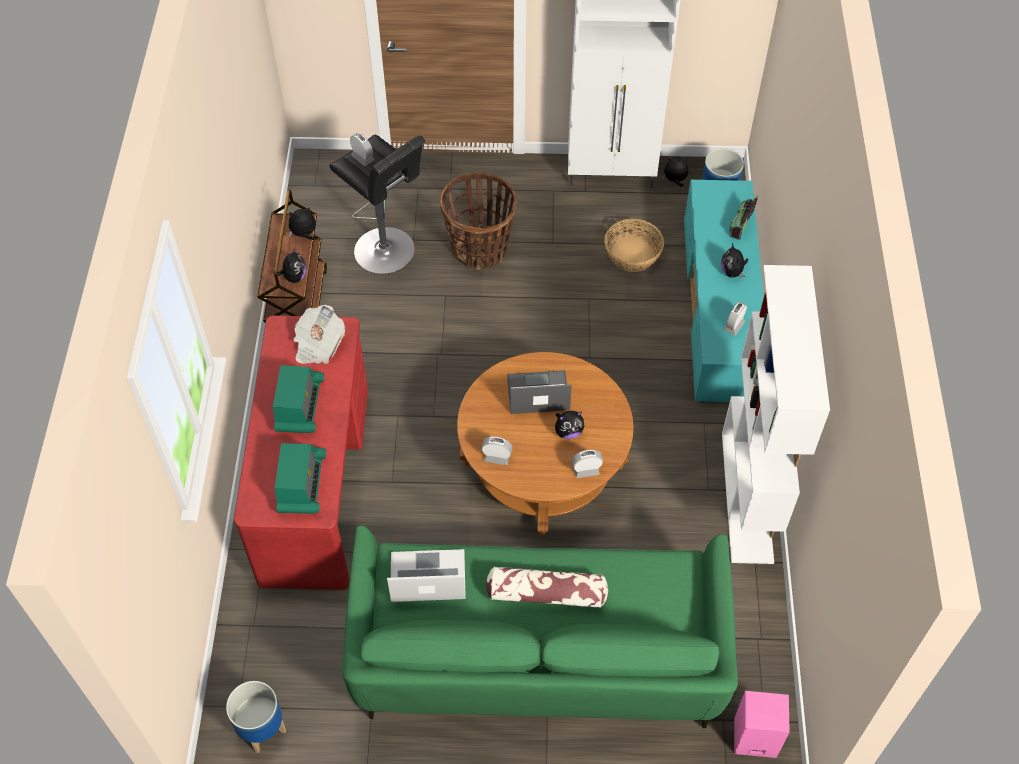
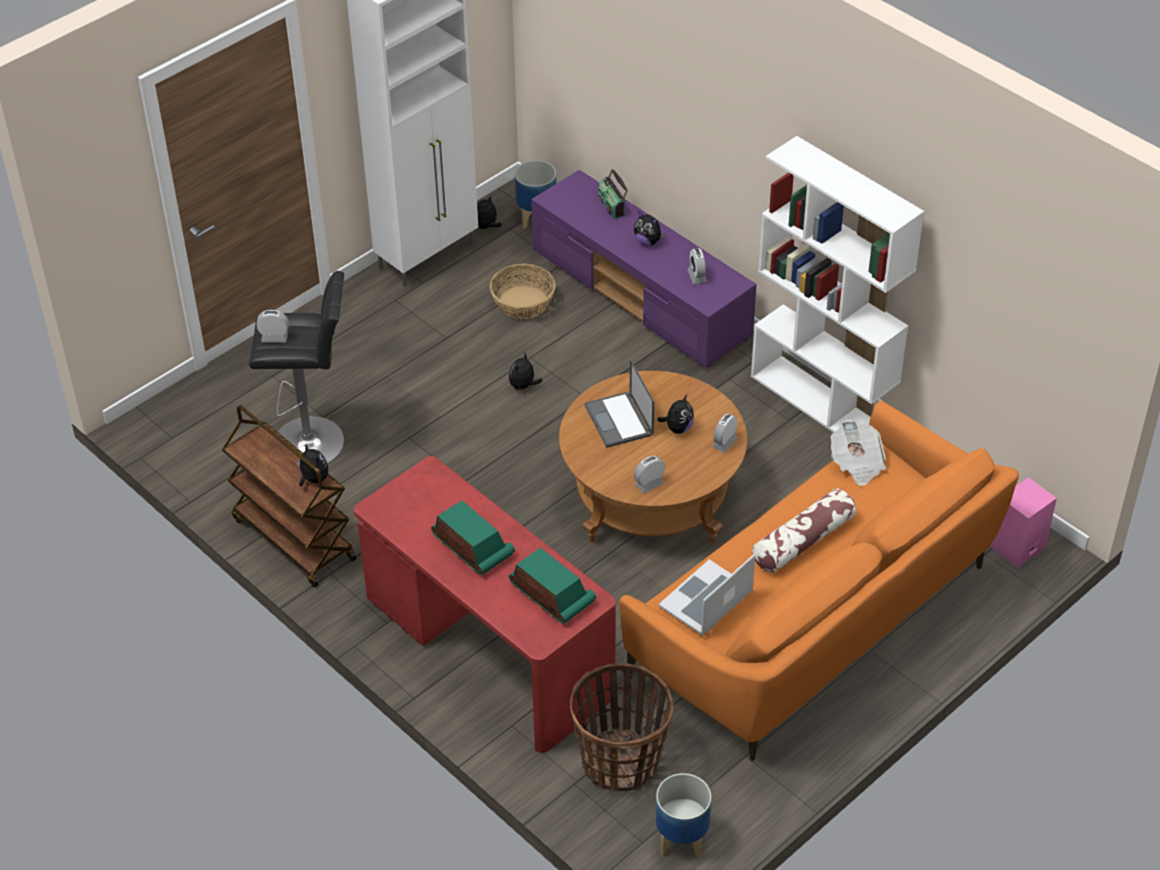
camera: 45 degrees left, 10 degrees down
(304, 234) = (275, 443): plush toy -> plush toy (523, 386)
(318, 345) = (426, 496): newspaper -> newspaper (857, 463)
(479, 249) = (391, 384): basket -> basket (620, 762)
(537, 393) = (619, 420): laptop -> laptop turned 60 degrees counterclockwise
(537, 658) = (816, 621): green sofa -> orange sofa
(720, 311) = (642, 295): turquoise tv stand -> purple tv stand

